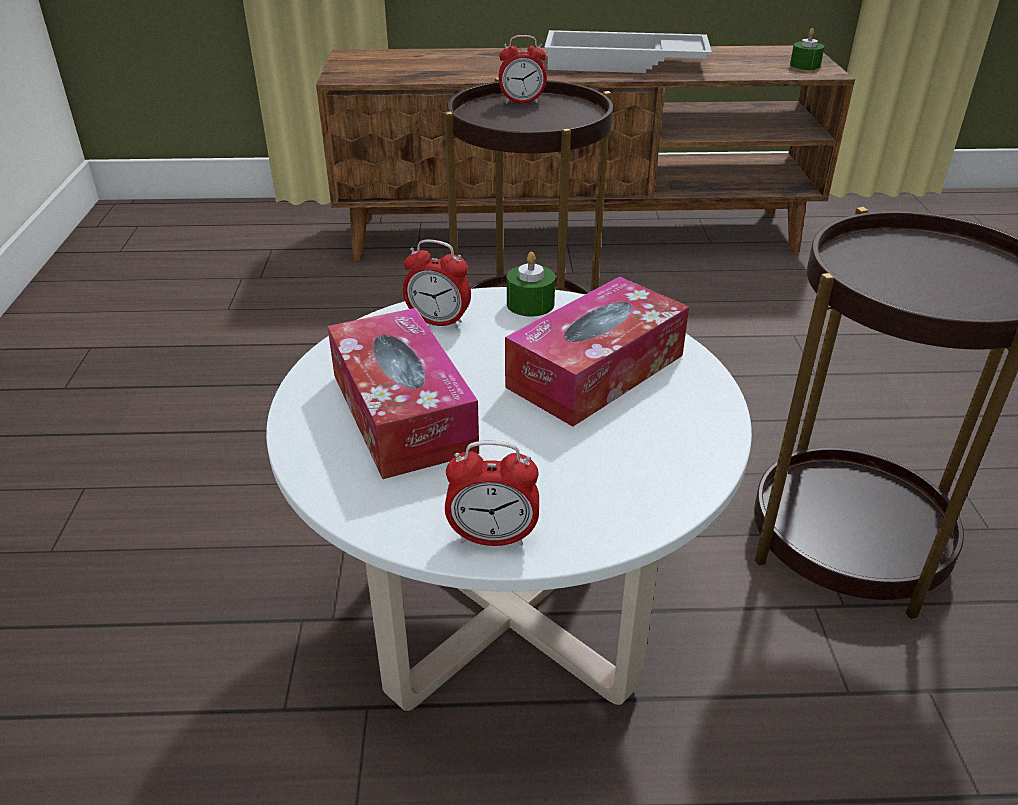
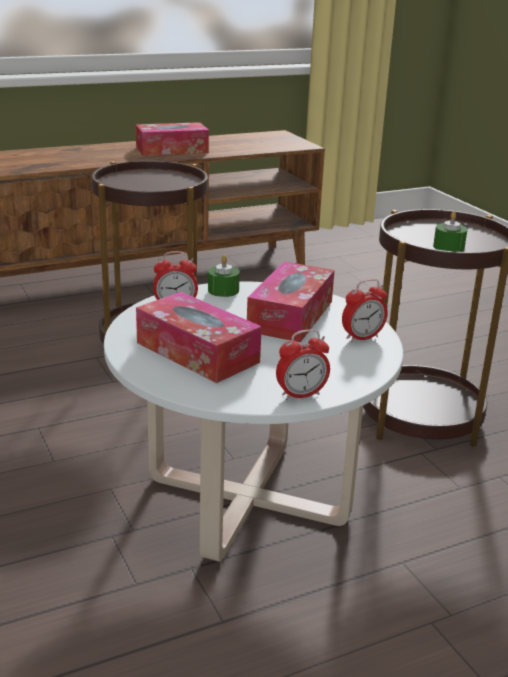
camera: 25 degrees left, 10 degrees down
(522, 102) = (136, 176): alarm clock -> alarm clock (362, 337)
(623, 64) = (172, 150): white tray -> tissue box
(805, 65) = (289, 142): green candle -> green candle (448, 247)

